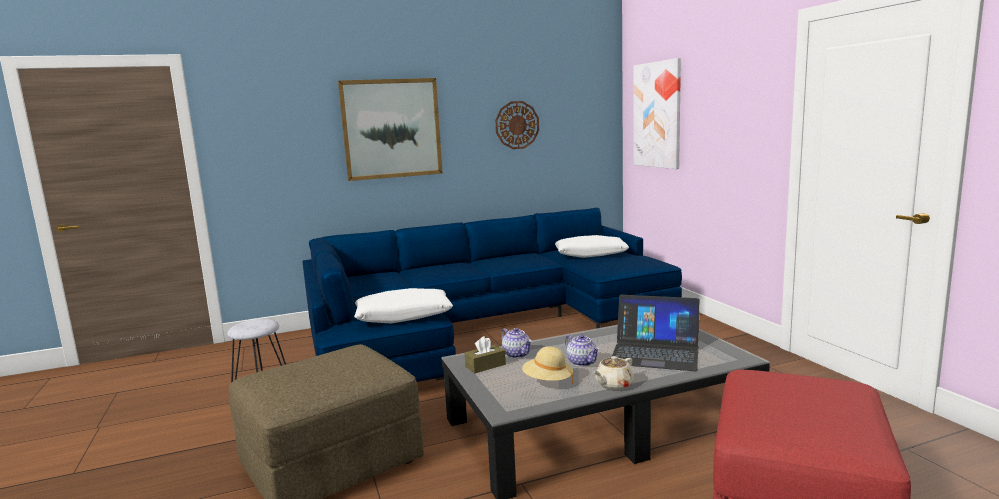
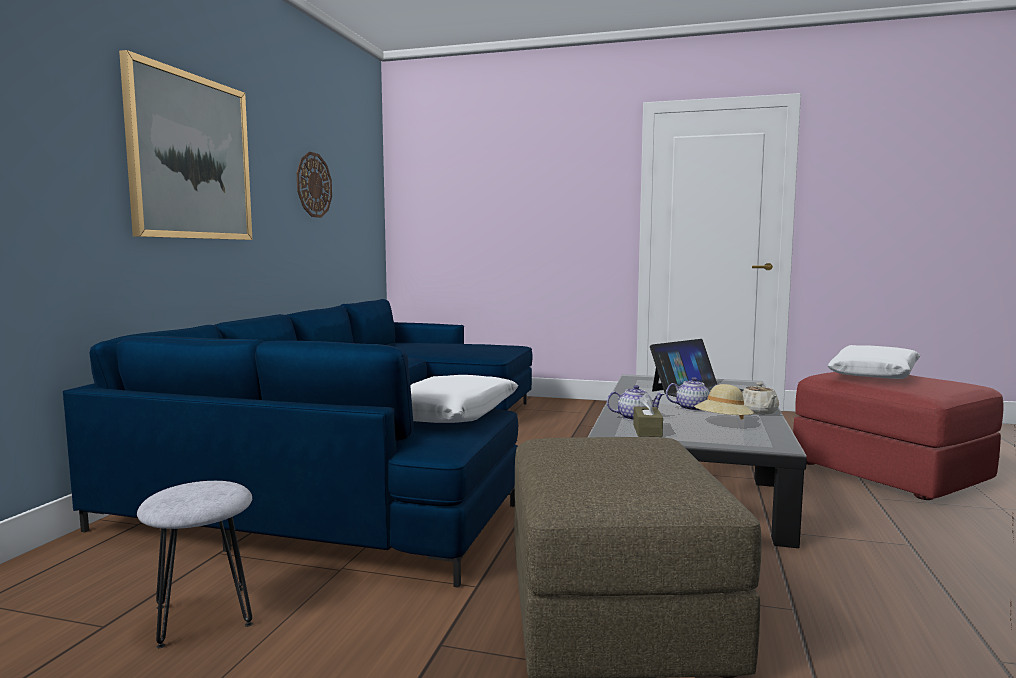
camera: 55 degrees left, 5 degrees down
(591, 254) = (425, 347): white pillow -> white pillow (874, 374)
(657, 115) = (452, 192): picture -> none

